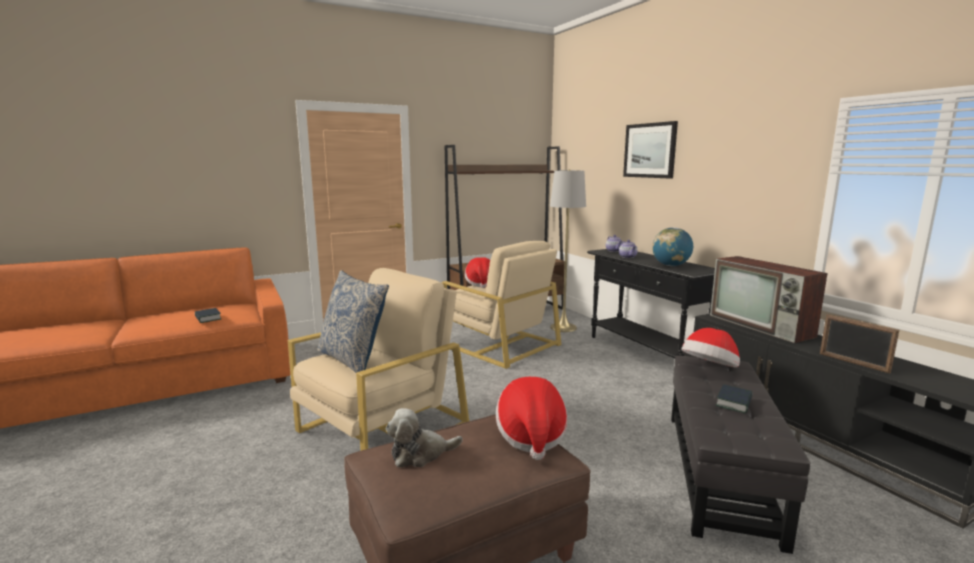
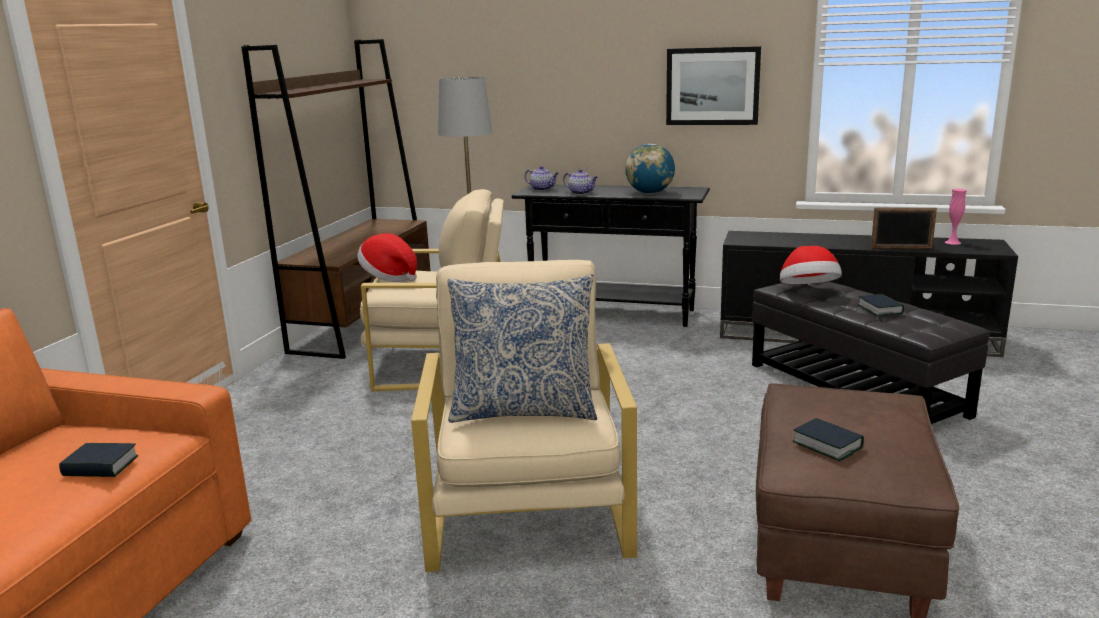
camera: 45 degrees left, 5 degrees up
(420, 454) = (827, 445): plush toy -> book
(531, 436) = (850, 390): hat -> none
(650, 150) = (566, 43): picture -> picture (712, 86)
(762, 326) = (787, 238): television -> none
(937, 376) = (952, 242): none -> pink vase

